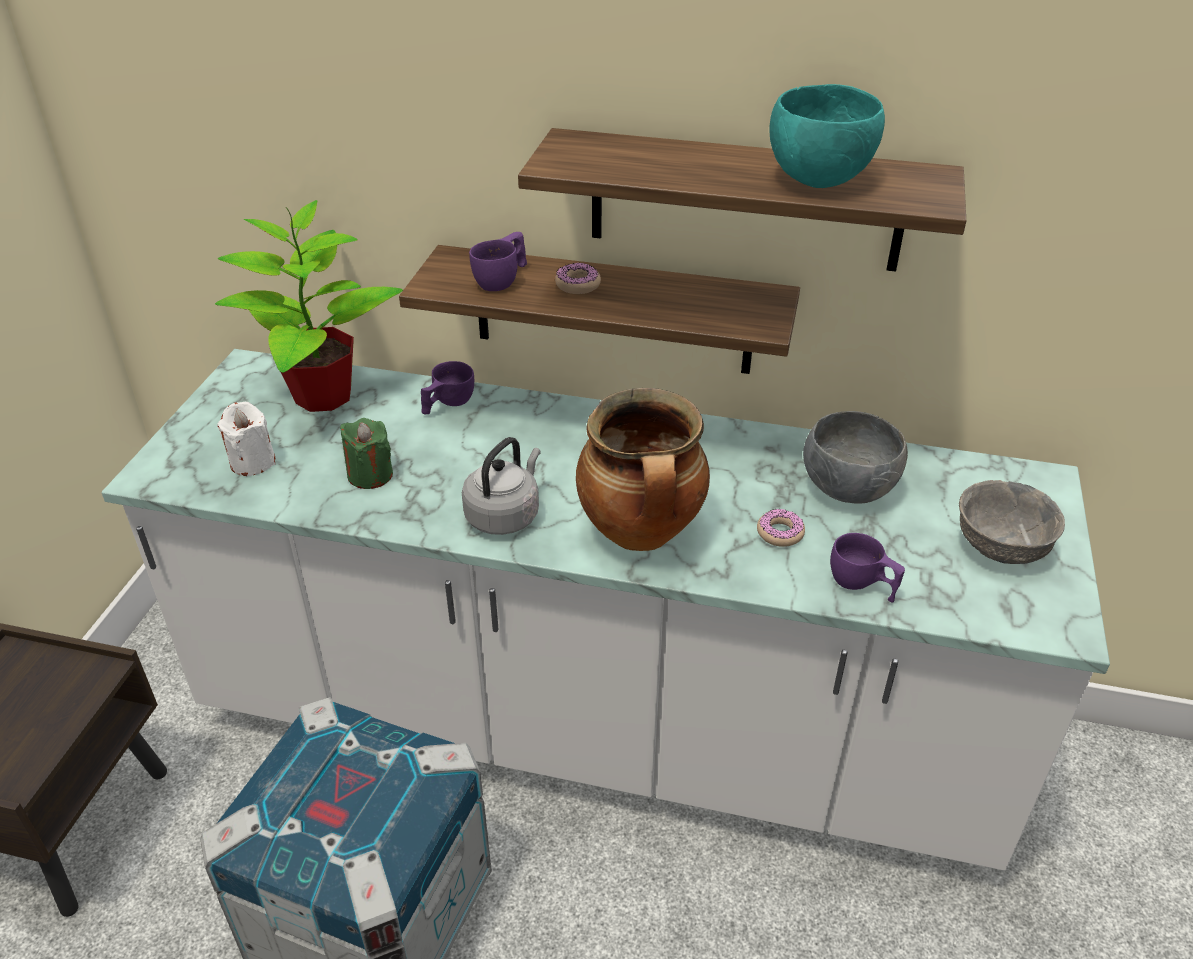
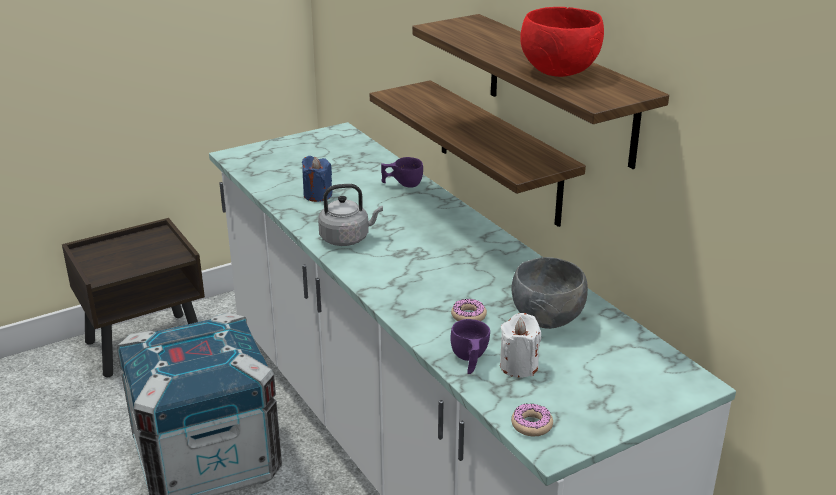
camera: 45 degrees right, 10 degrees down
(252, 462) = (279, 168): white candle -> white candle (518, 366)
(321, 396) = (351, 156): potted plant -> none
(370, 475) = (317, 195): green candle -> blue candle
(503, 280) = (429, 104): purple cup -> none
(578, 285) = (461, 119): donut -> donut (531, 425)
(642, 534) = (396, 278): cooking pot -> none
(817, 179) = (558, 71): turquoise bowl -> red bowl
(1000, 546) = (590, 392): grey bowl -> none

